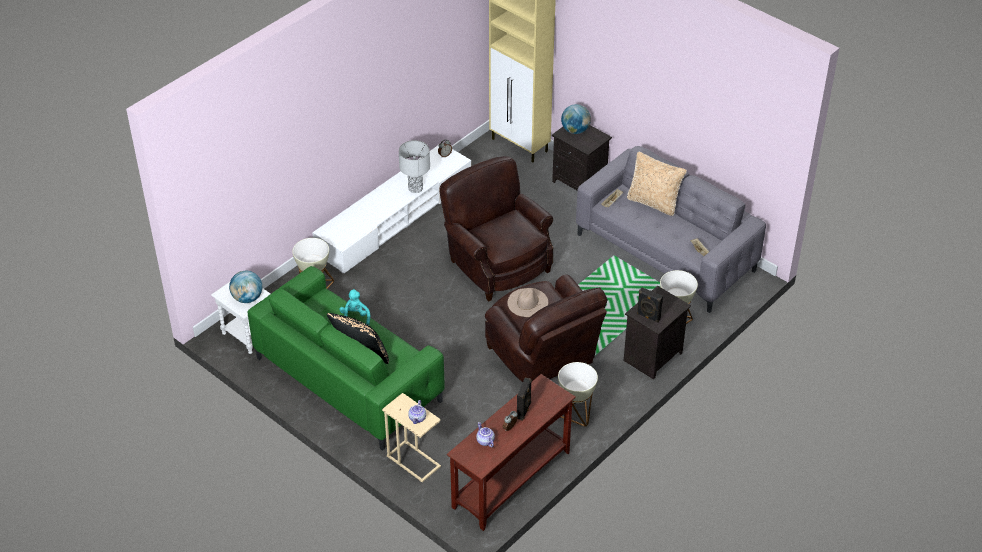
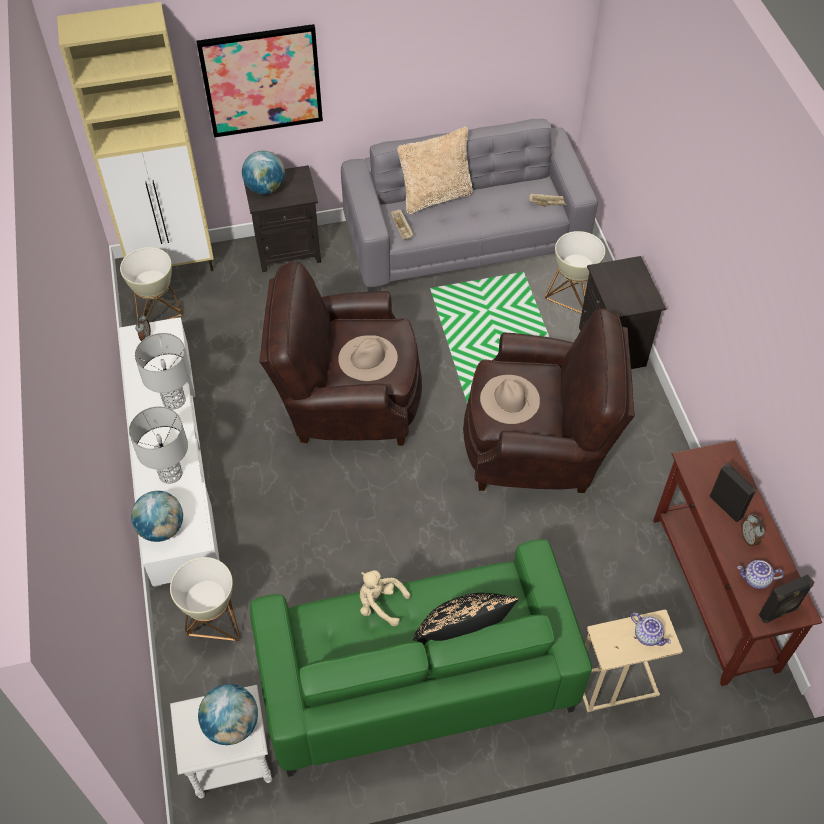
camera: 55 degrees left, 10 degrees up
(337, 227) = (161, 528): none -> globe
(355, 317) = (380, 604): turquoise plush toy -> beige plush toy
(371, 212) = (170, 473): none -> white table lamp
(500, 234) = (368, 358): none -> beige hat
(575, 414) = (649, 467): planter -> planter (158, 313)
(597, 65) = (262, 81): none -> picture
(648, 317) = (632, 301): black speaker -> black speaker (778, 612)

